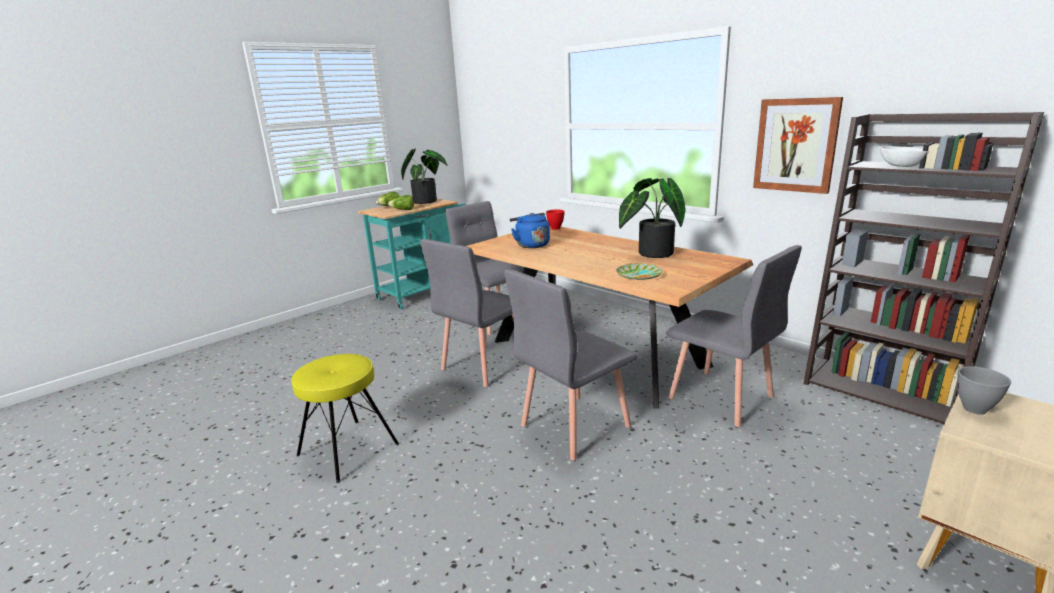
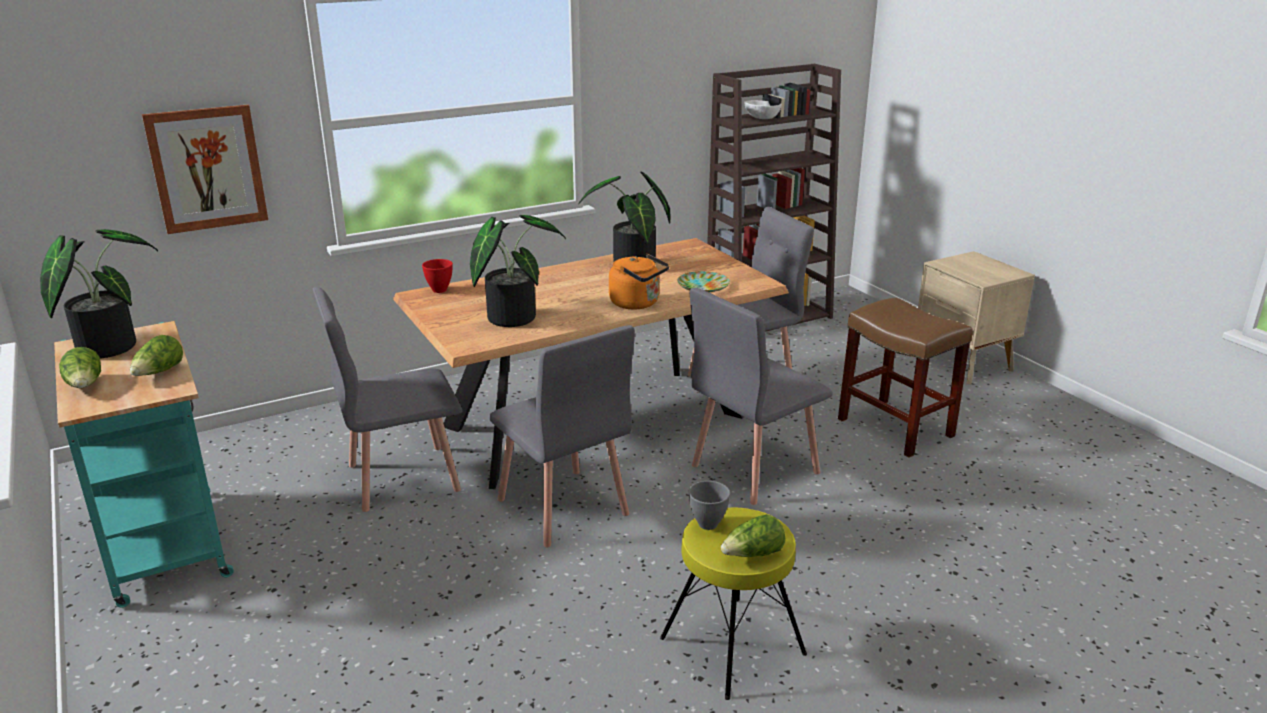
camera: 75 degrees left, 5 degrees up
(309, 375) = (753, 554): none -> lettuce
(531, 245) = (512, 316): blue kettle -> potted plant
(574, 425) = (753, 469): grey chair -> grey chair turned 75 degrees clockwise
(580, 264) = (637, 303): none -> orange kettle
(719, 501) = (894, 427): none -> brown stool
(795, 145) = (657, 110): picture -> picture (207, 168)
(975, 410) = (960, 271): grey bowl -> grey bowl (709, 524)

